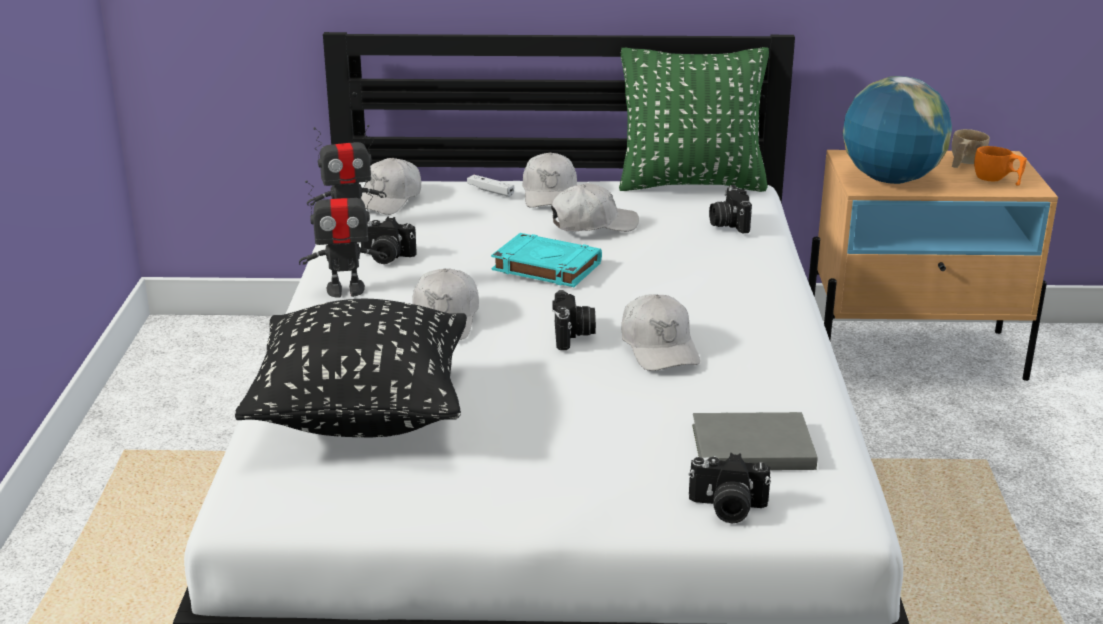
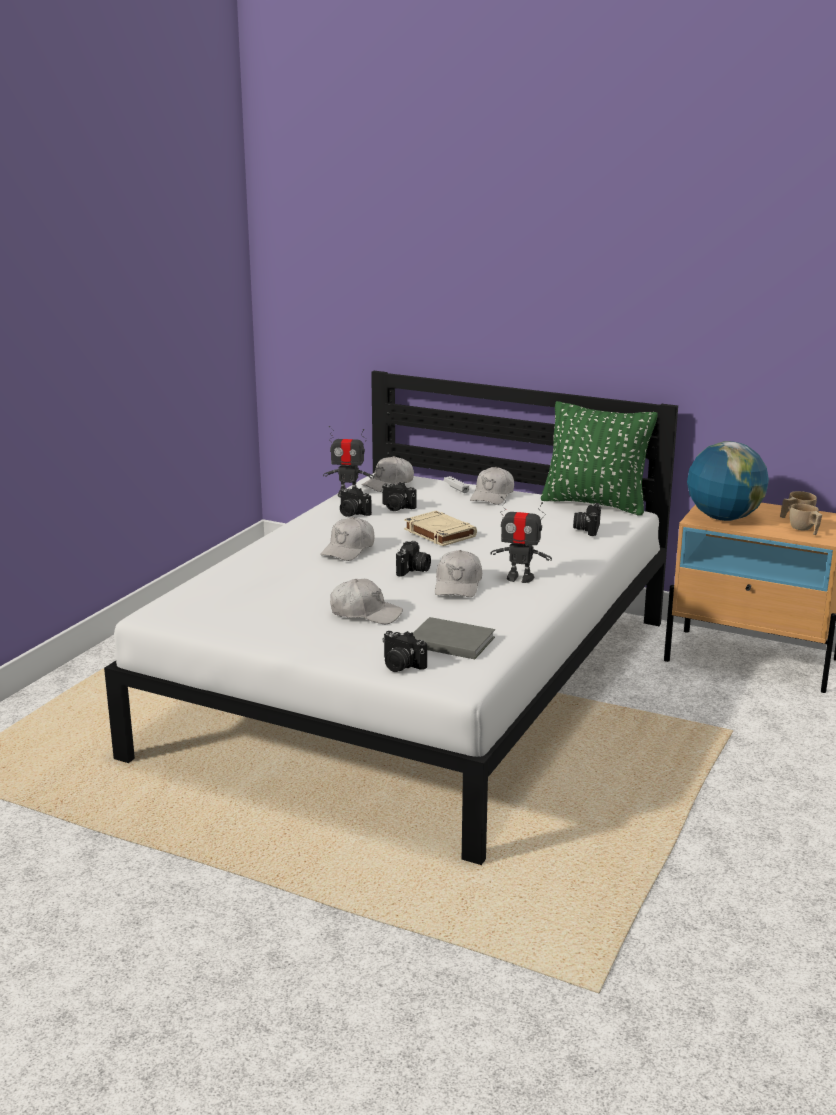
camera: 25 degrees right, 5 degrees down
(345, 290) = (311, 526): toy robot -> toy robot (520, 578)
(362, 414) = (254, 585): black pillow -> none
(439, 236) = (396, 508): none -> camera
(545, 267) = (439, 533): turquoise book -> beige book
(593, 224) = (497, 515): white cap -> white cap (365, 613)
(997, 180) = (805, 530): orange cup -> beige cup

